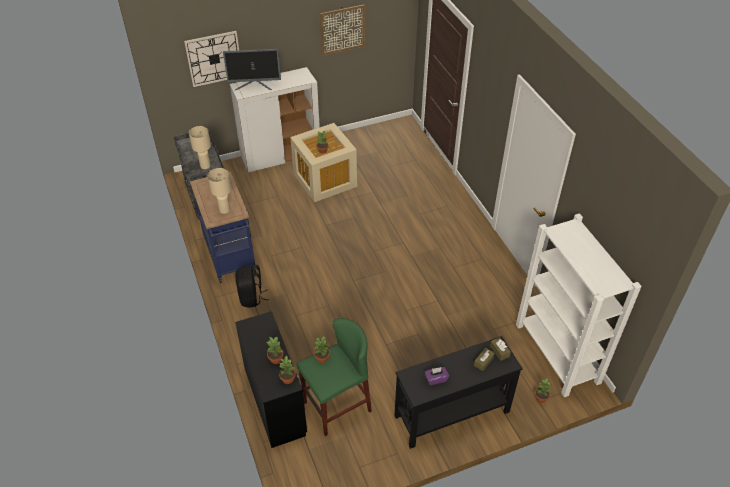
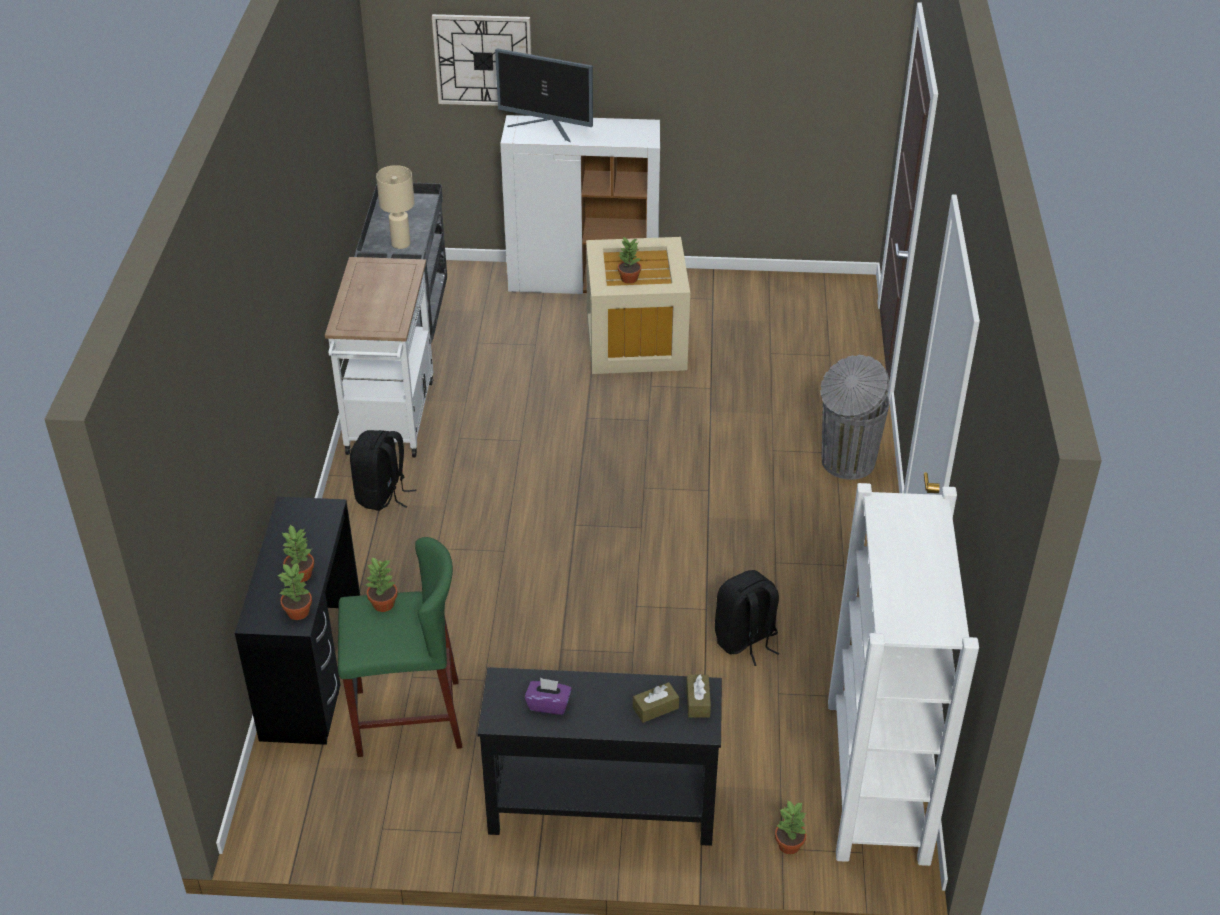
camera: 25 degrees right, 5 degrees down
(225, 210) = (373, 317): beige table lamp -> none
(230, 257) = (389, 420): blue cart -> white cart
(342, 29) = (740, 62): picture -> none
(454, 209) = (846, 462): none -> grey trash can
(464, 309) = (746, 640): none -> black backpack

